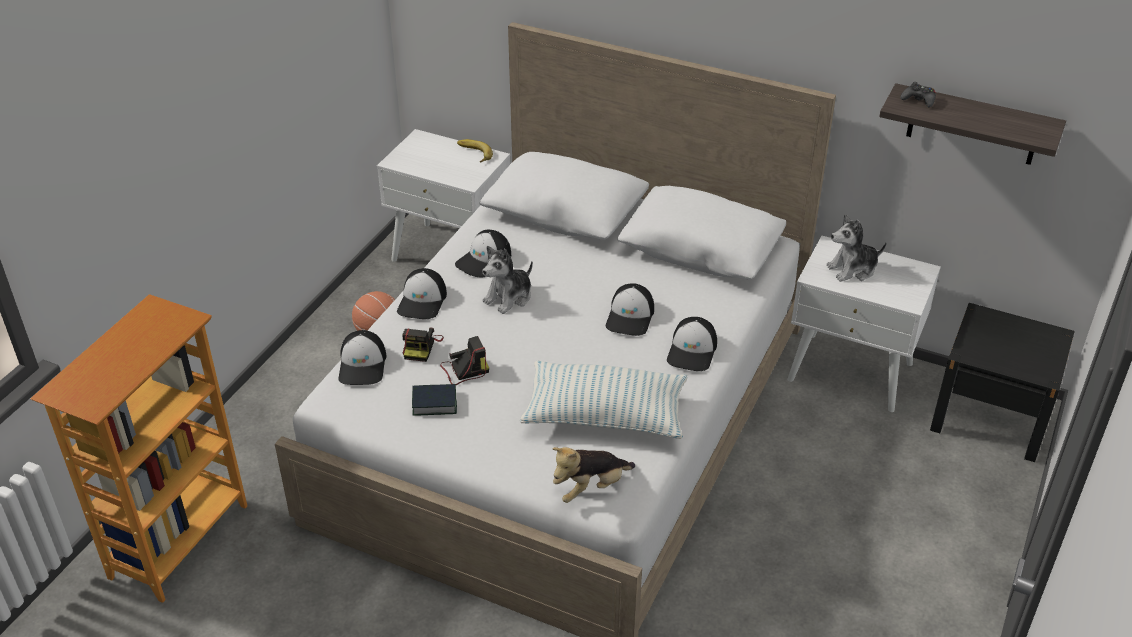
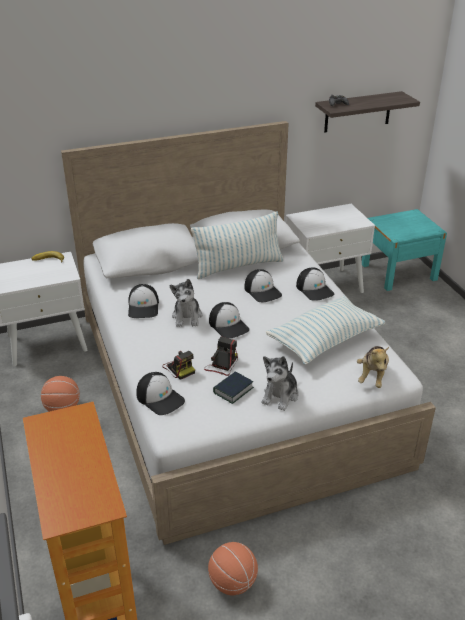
camera: 45 degrees left, 5 degrees down
(304, 604) = (233, 583): none -> basketball
(422, 301) = (141, 346): cap -> cap (229, 325)
(650, 271) = (238, 266): none -> pillow
(853, 269) = (321, 221): plush toy -> plush toy (280, 395)
(991, 416) = (398, 272): black nightstand -> turquoise nightstand

